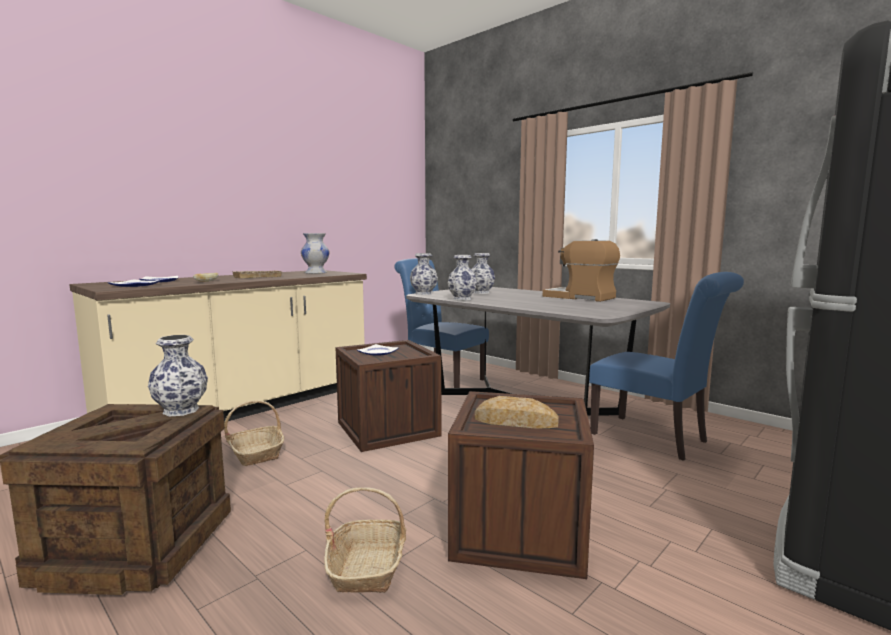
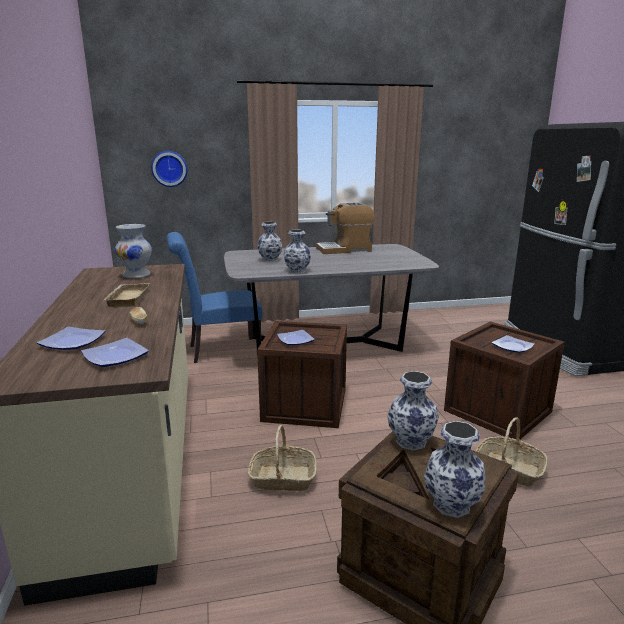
camera: 55 degrees left, 10 degrees up
(424, 293) = (240, 272): vase -> vase (452, 504)
(466, 208) = (169, 168): none -> wall clock
(515, 421) = (512, 346): bread -> plate
(655, 439) = (422, 336): blue chair -> none

